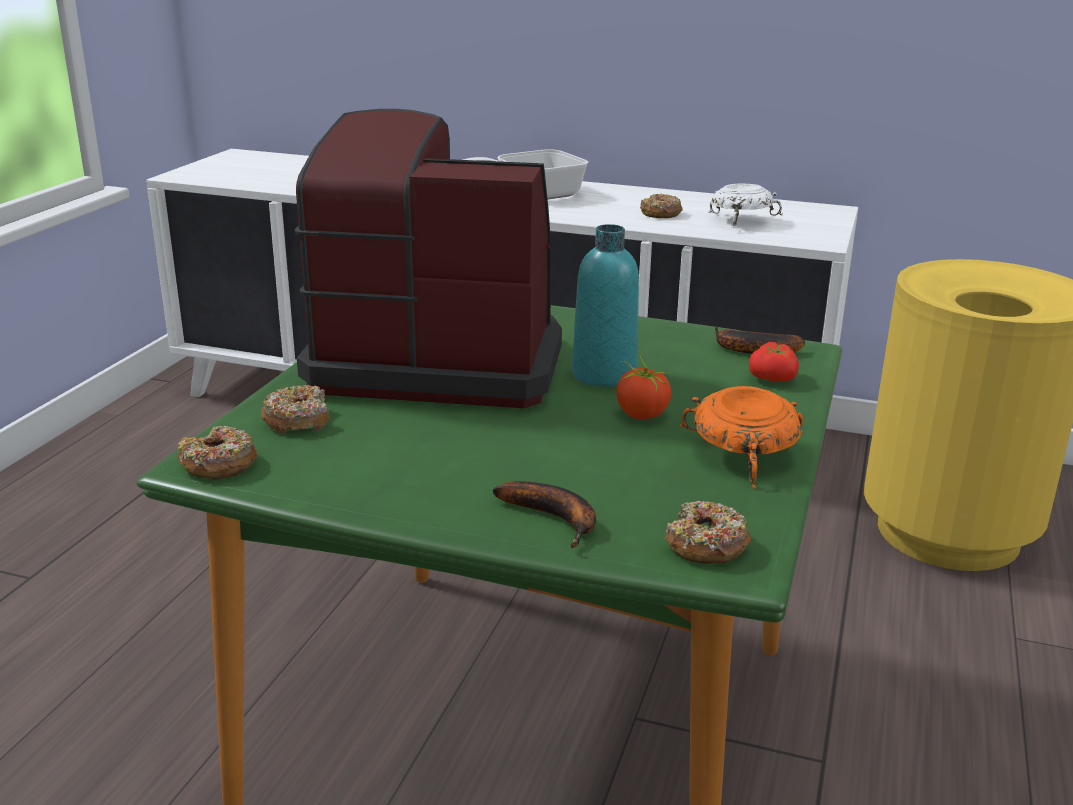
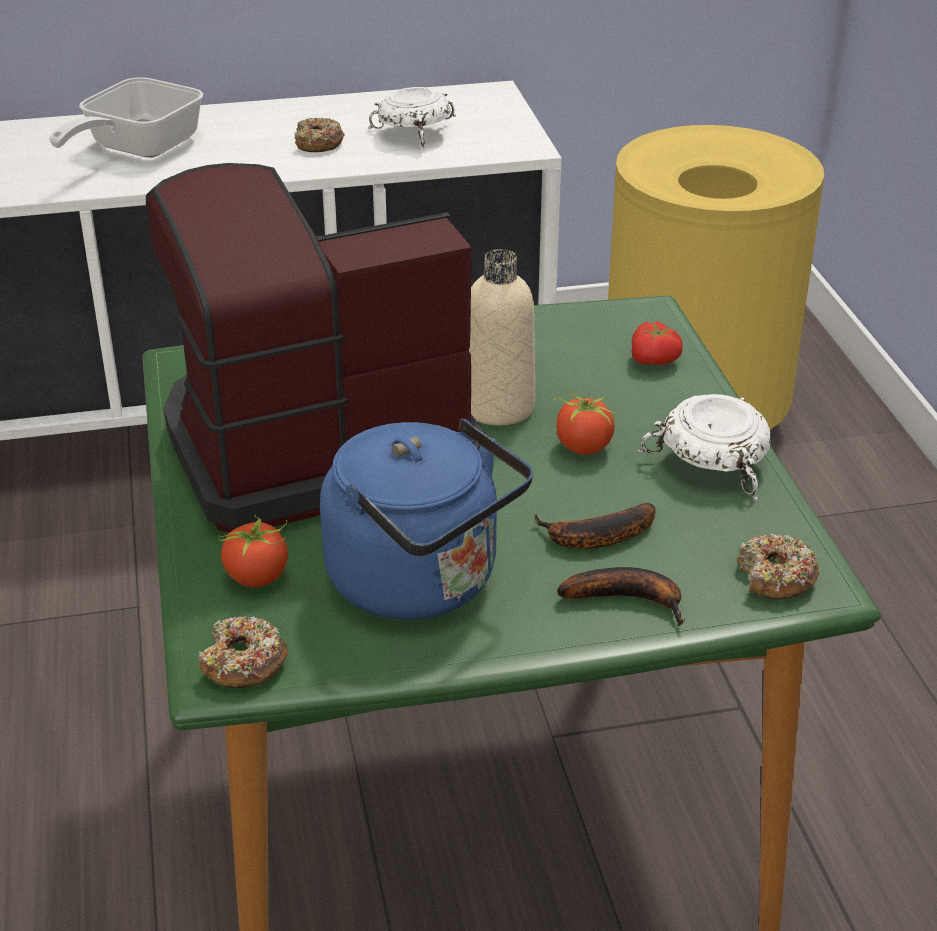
camera: 30 degrees left, 10 degrees up
(297, 420) = (257, 577): donut -> tomato
(405, 458) = (422, 583): none -> blue kettle
(604, 375) = (498, 407): turquoise bottle -> beige bottle
(742, 453) = (710, 462): orange bowl -> white bowl
(750, 350) = (601, 328): banana -> banana (594, 538)

